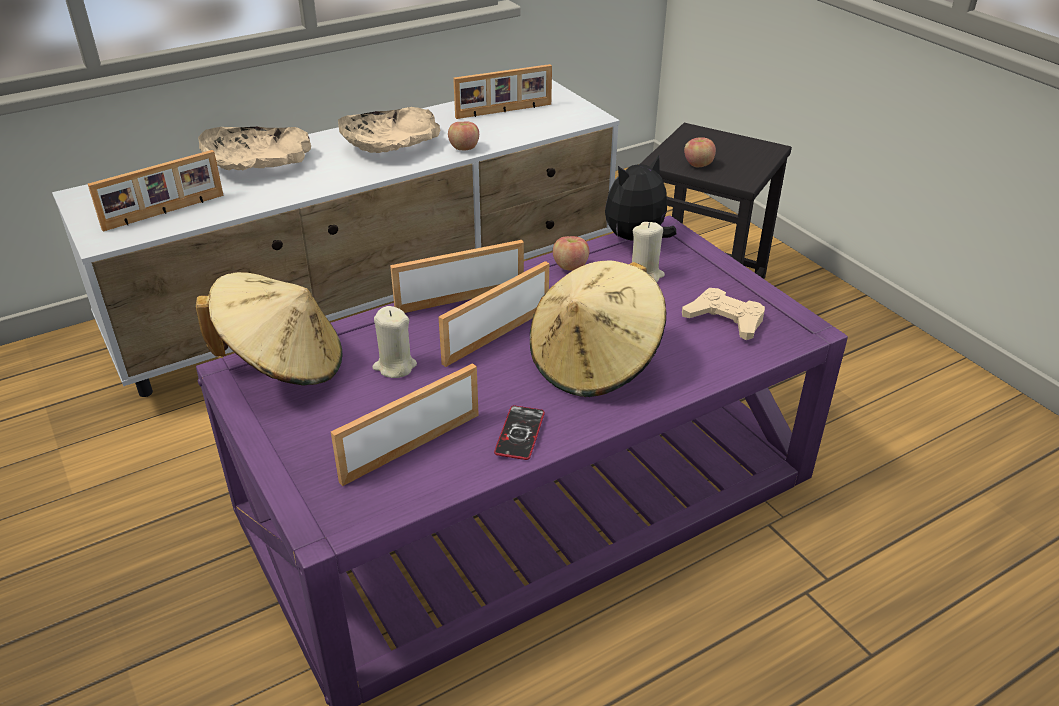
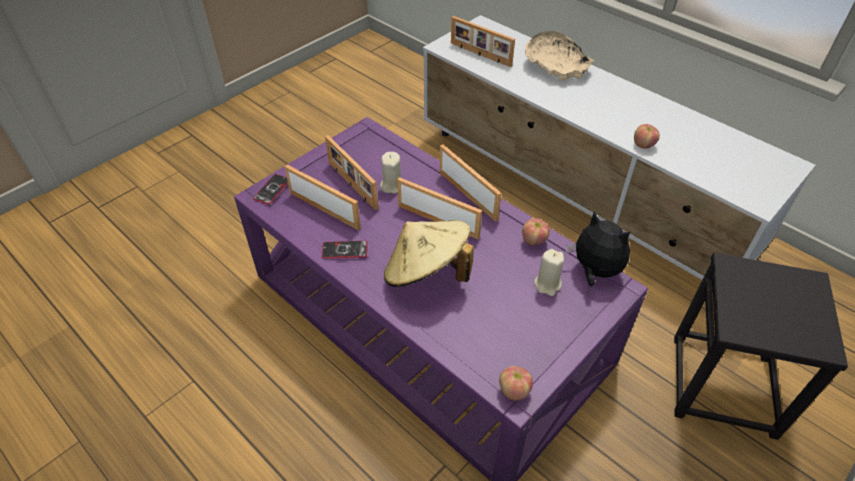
camera: 75 degrees right, 10 degrees up
(283, 364) = (376, 144): beige hat -> none
(321, 507) = (272, 189): none -> phone
(390, 145) = (620, 111): beige bowl -> none
(504, 111) = (723, 151): picture frame -> picture frame (351, 185)
(698, 164) = (743, 292): apple -> apple (514, 390)
(725, 320) = (508, 341): beige game controller -> none

